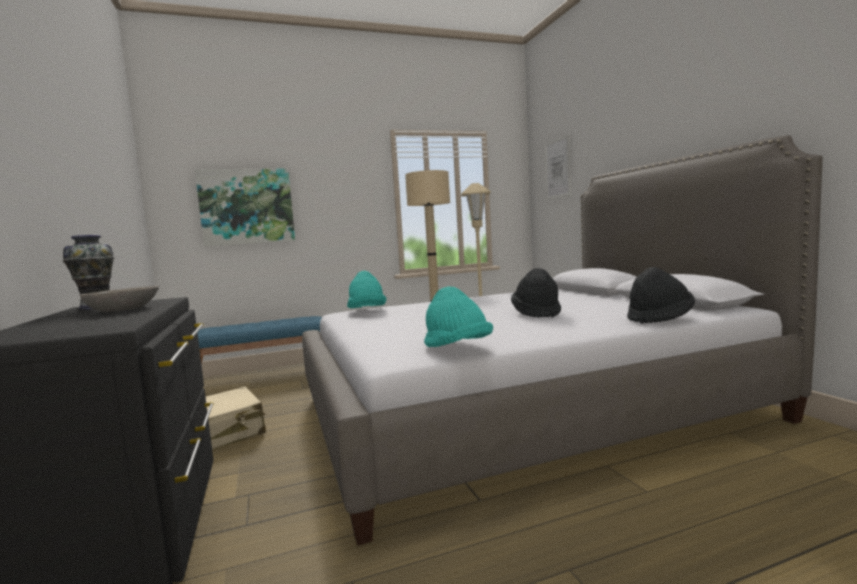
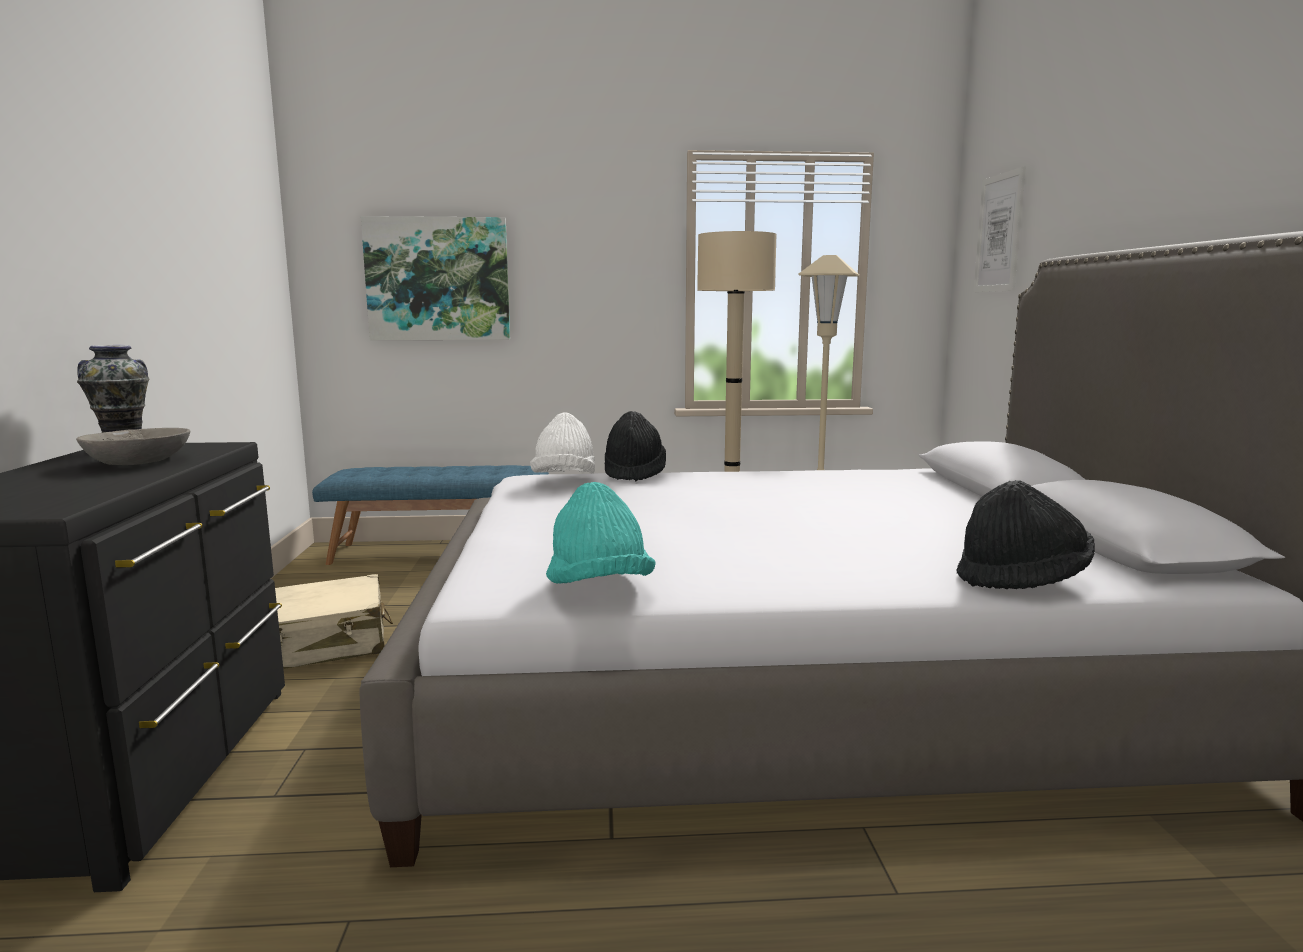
camera: 15 degrees right, 5 degrees up
(367, 310) = (564, 479): turquoise hat -> white hat
(536, 313) = (820, 529): black hat -> black hat (634, 473)

